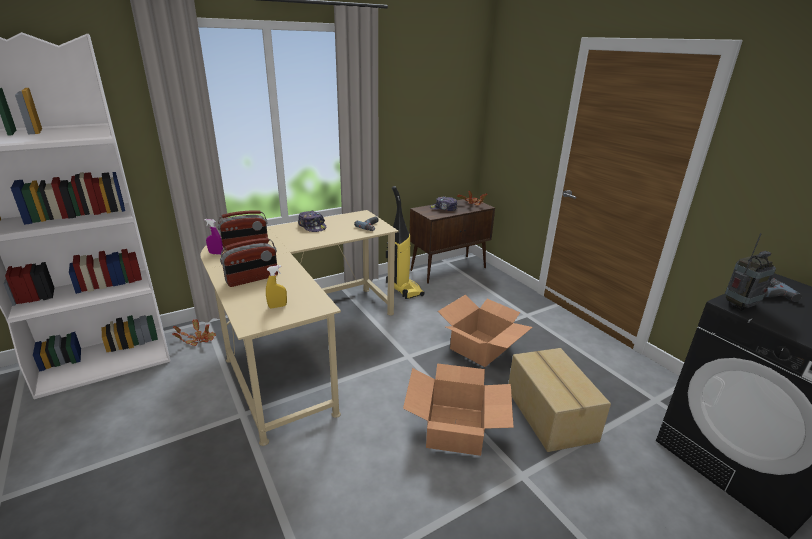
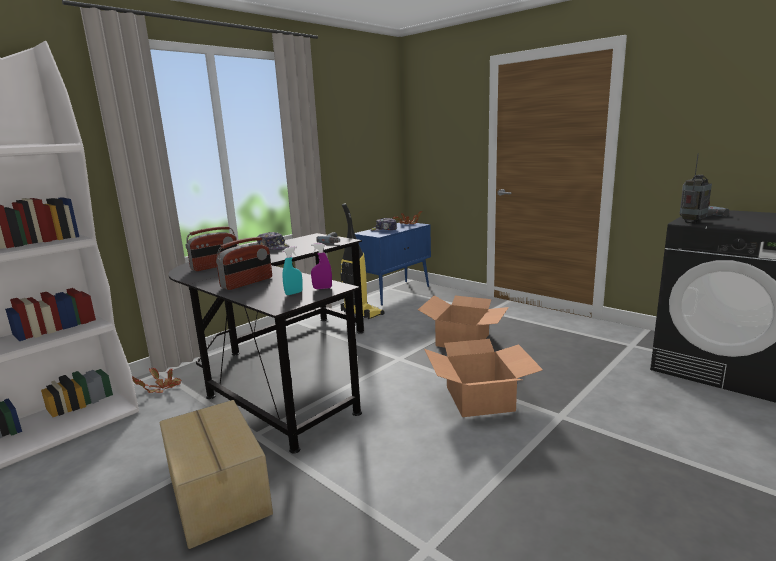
camera: 15 degrees left, 10 degrees down
(216, 253) = (187, 274): purple spray bottle -> purple spray bottle (322, 288)
(277, 306) = (294, 293): yellow spray bottle -> turquoise spray bottle
(300, 344) = (282, 370): beige desk -> black desk
(449, 269) = (395, 292): brown cabinet -> blue cabinet
(549, 415) = (554, 372): cardboard box -> cardboard box (217, 494)

